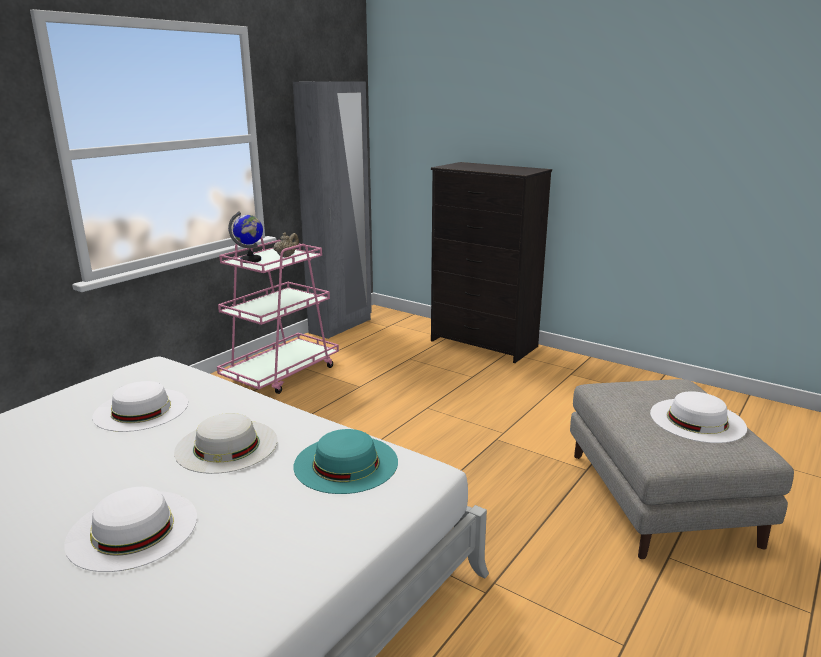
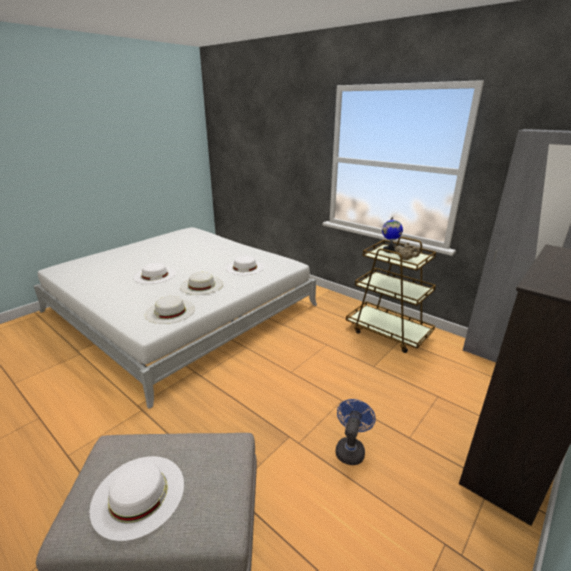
camera: 95 degrees right, 5 degrees up
(281, 373) = (388, 332): pink cart -> brown cart
(346, 463) = (170, 311): turquoise hat -> white hat
(498, 404) = (350, 449): none -> blue fan

